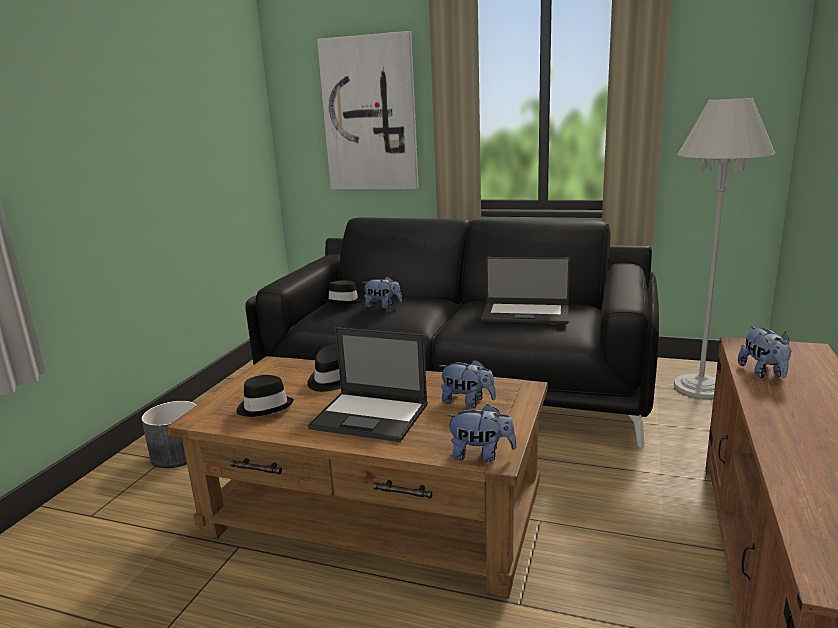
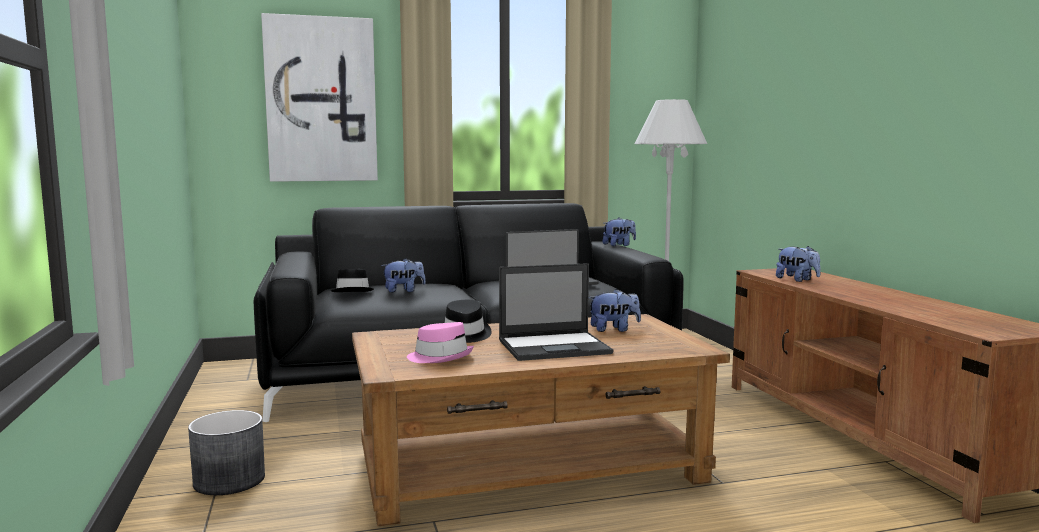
camera: 35 degrees left, 10 degrees down
(265, 407) = (440, 357): black hat -> pink hat
(481, 455) = (685, 349): plush toy -> plush toy (619, 245)

